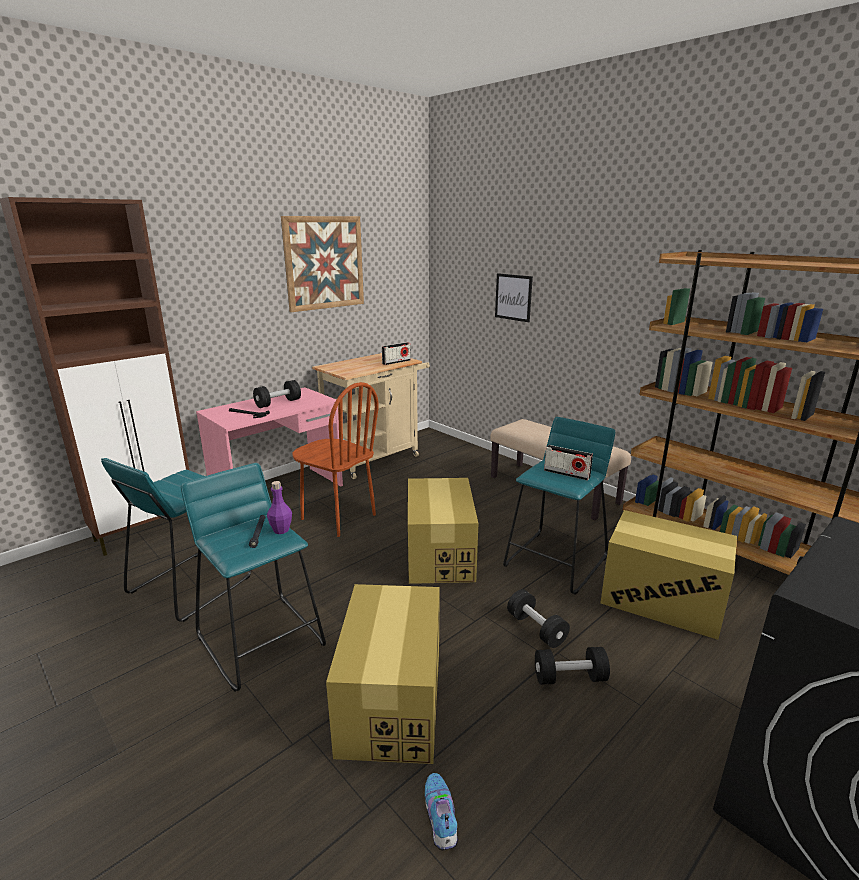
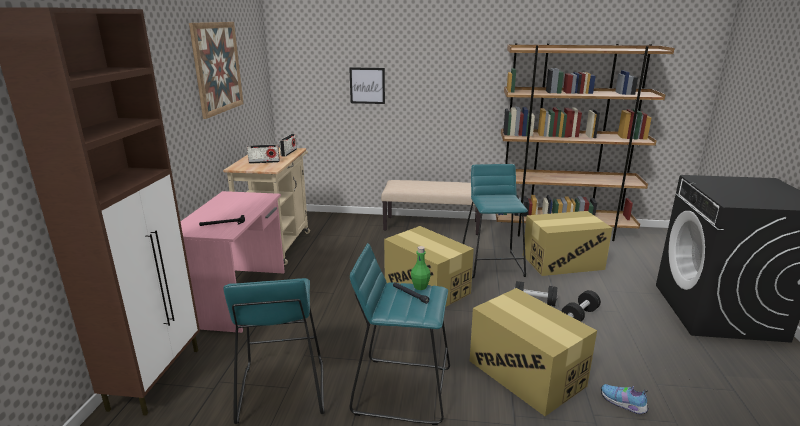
camera: 40 degrees left, 0 degrees up
(278, 403) = (230, 208): black dumbbell -> none
(281, 530) = (420, 287): purple bottle -> green bottle
(338, 517) = (319, 294): brown chair -> none
(566, 474) = (502, 200): radio -> radio (264, 162)

